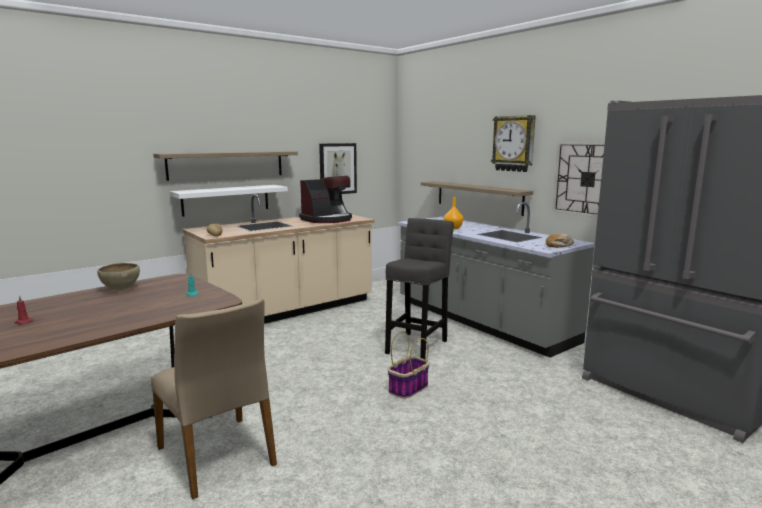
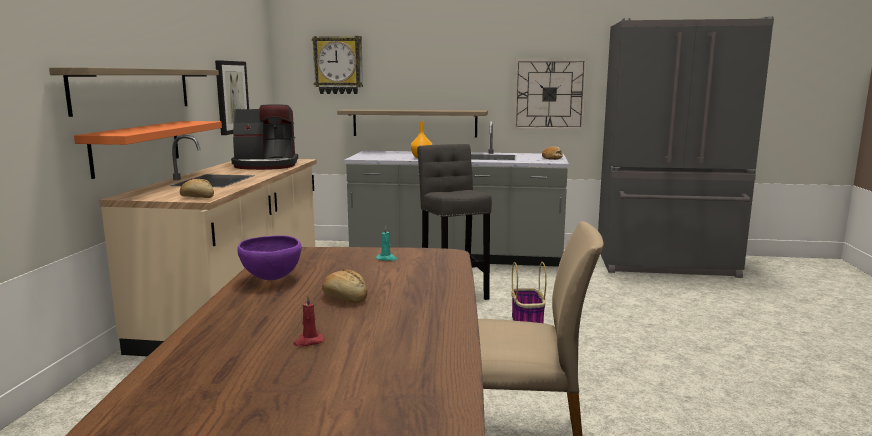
camera: 45 degrees left, 0 degrees up
(102, 308) = (345, 298): none -> bread
(121, 289) = (271, 279): brown bowl -> purple bowl
(226, 200) = (137, 147): white shelf -> orange shelf
(327, 220) = (266, 165): coffee machine -> coffee machine turned 75 degrees clockwise
(514, 143) = (460, 61): wall clock -> wall clock (338, 65)

